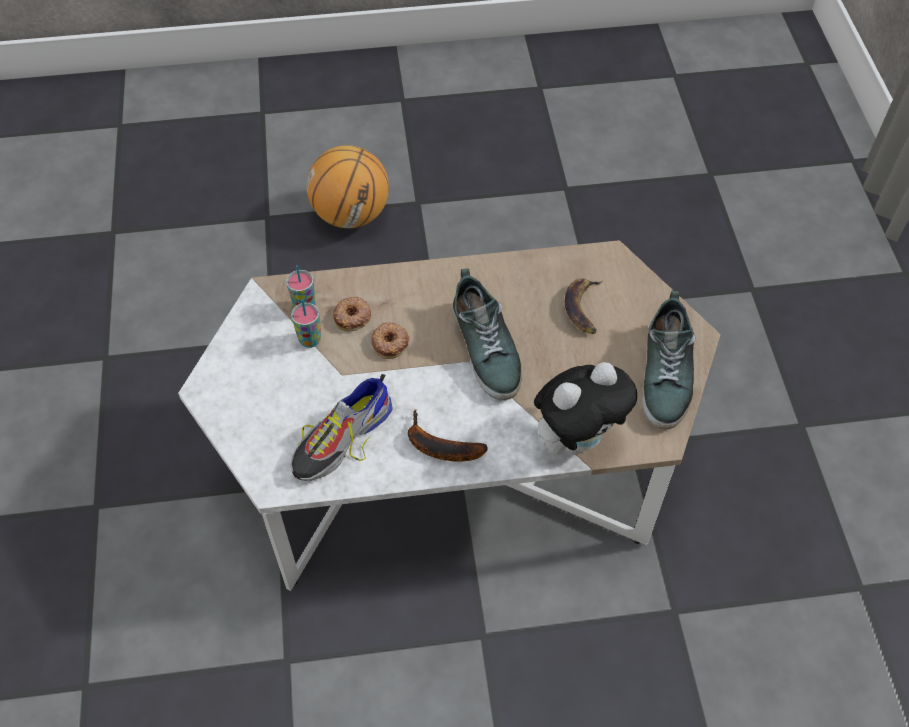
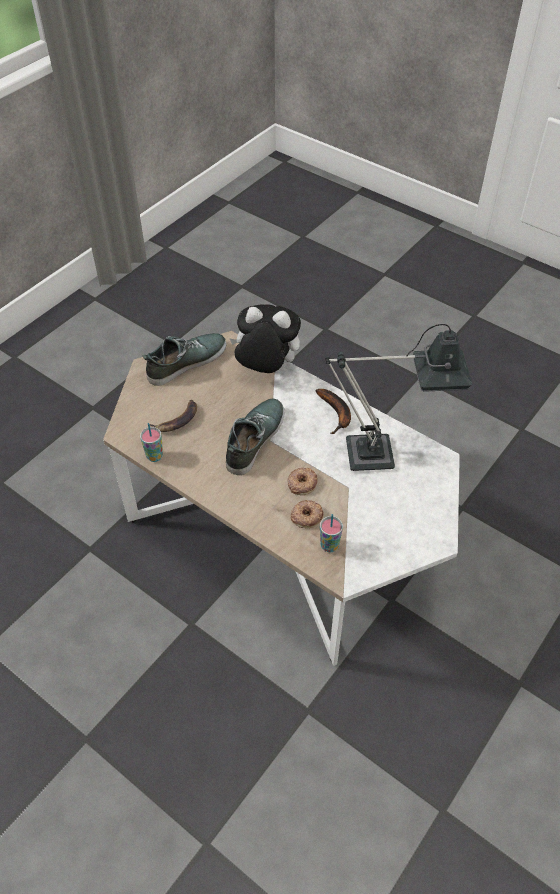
camera: 135 degrees left, 5 degrees down
(310, 340) = (347, 521): cup -> cup (154, 456)
(342, 439) = (383, 453): shoe -> table lamp
(351, 214) = (143, 777): basketball -> none

